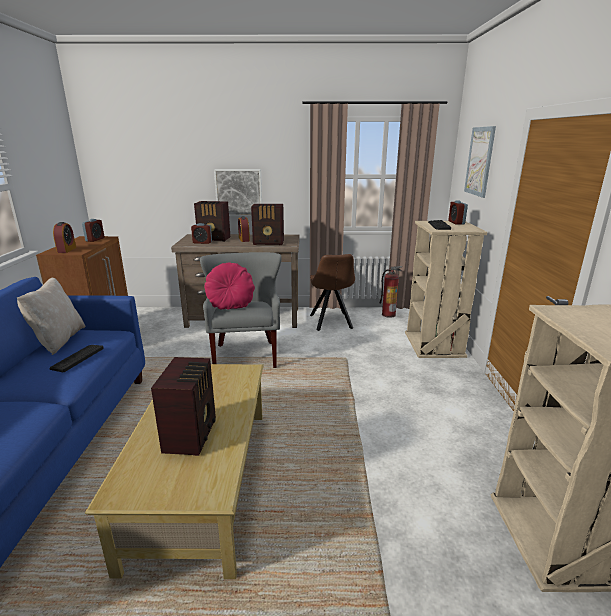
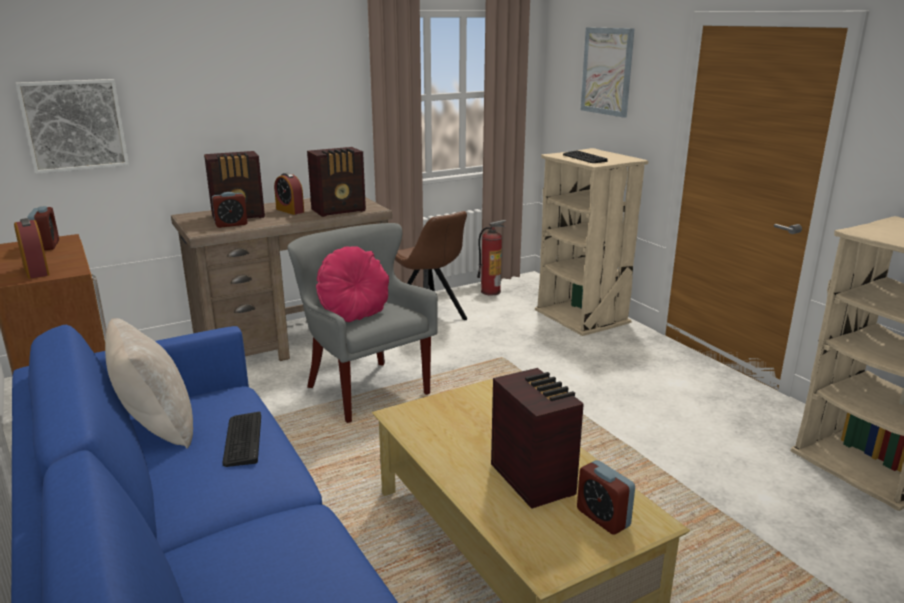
camera: 30 degrees left, 0 degrees up
(239, 193) = (257, 135): picture -> picture (74, 125)
(456, 223) = (593, 152): alarm clock -> alarm clock (603, 518)

